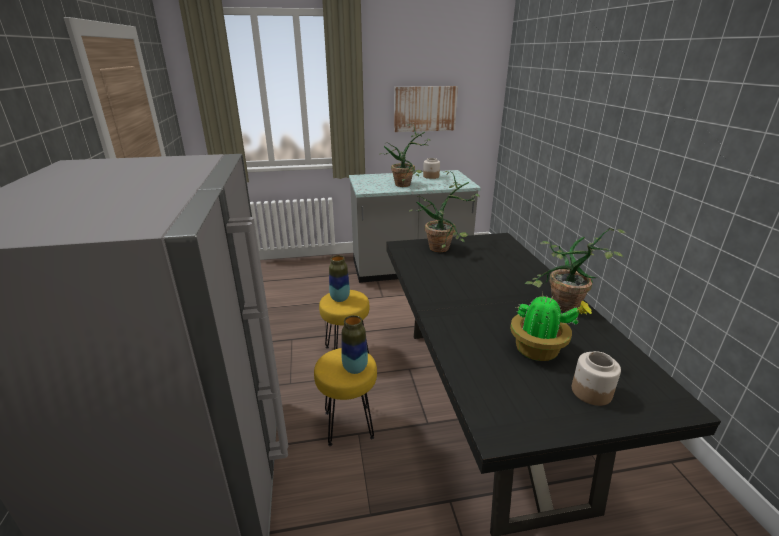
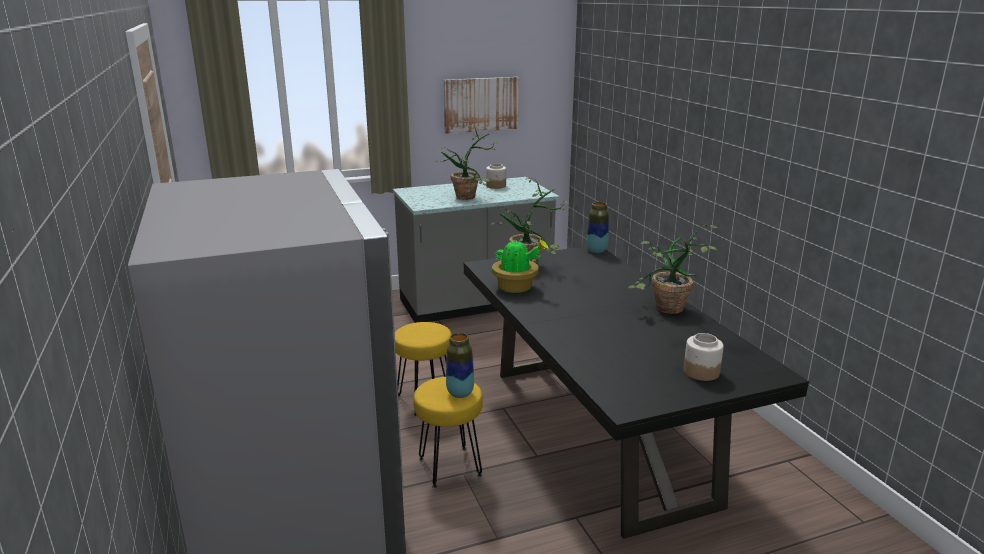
camera: 10 degrees left, 5 degrees down
(340, 299) = (417, 331): vase -> vase (596, 251)
(539, 350) = (650, 346): potted plant -> potted plant (516, 288)

